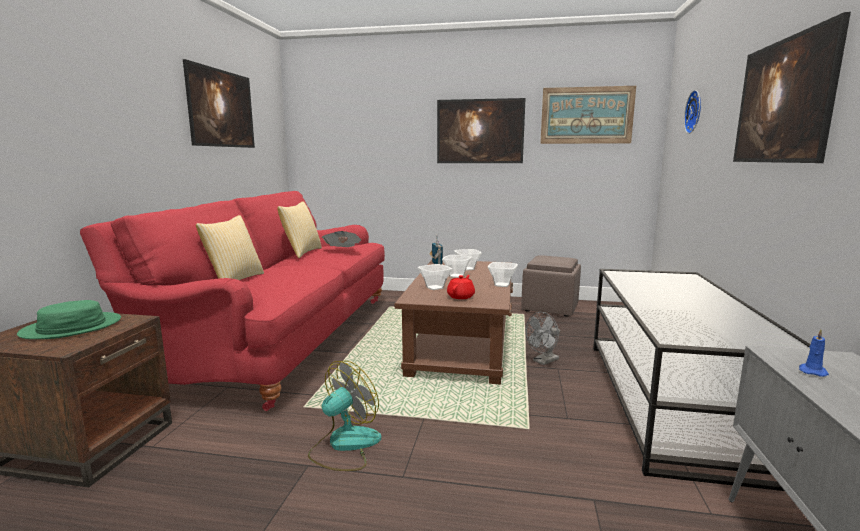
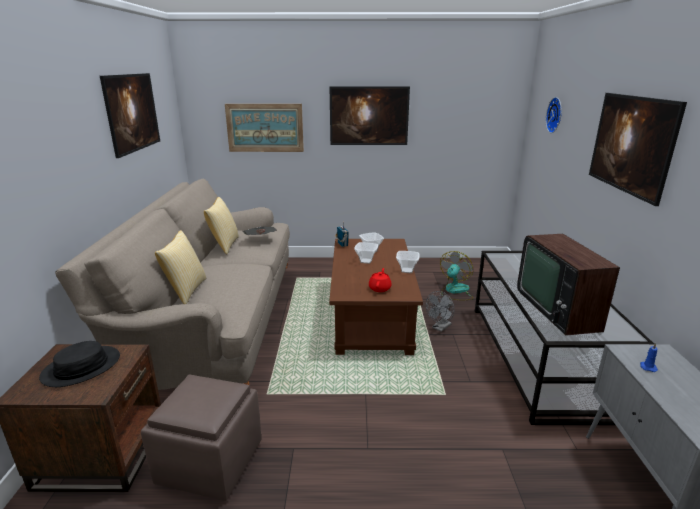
camera: 10 degrees left, 10 degrees up
(72, 327) = (81, 367): green hat -> black hat
(282, 339) = (216, 323): red sofa -> beige sofa
(344, 445) = (314, 426): fan -> fan (455, 291)
(435, 288) = (355, 278): bowl -> none
(550, 307) = (432, 268): brown ottoman -> brown ottoman (211, 461)
(586, 115) = (462, 103): picture -> picture (265, 128)
(691, 317) = (561, 308): none -> television

